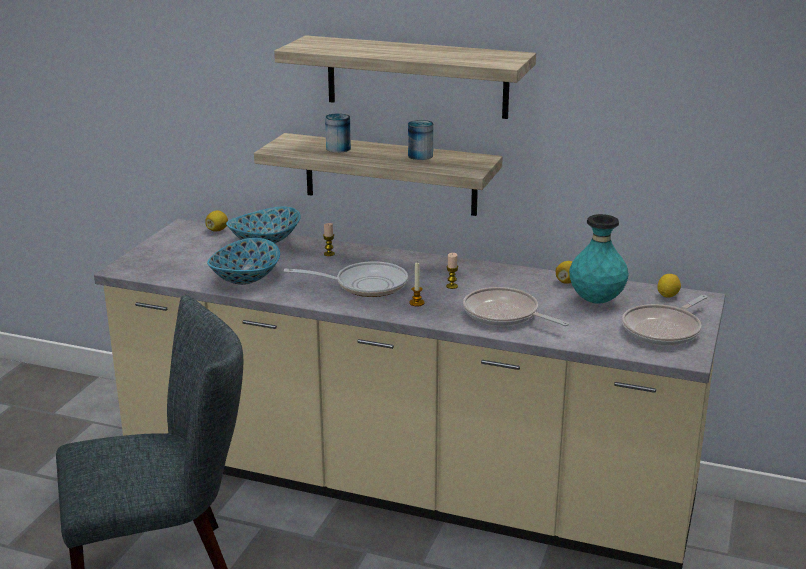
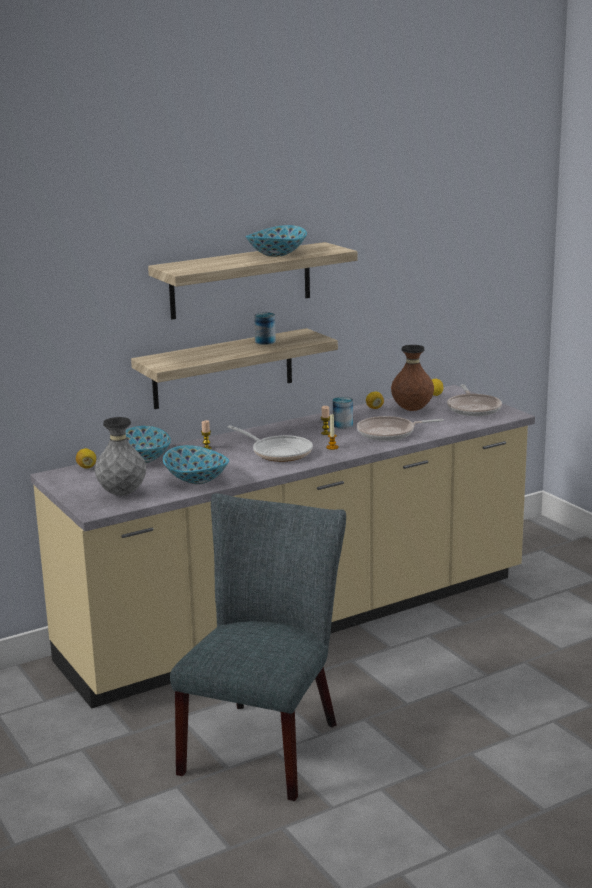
camera: 50 degrees left, 5 degrees down
(173, 264) = (122, 494): none -> grey vase
(338, 148) = (203, 353): can -> can (342, 425)
(365, 285) = (278, 452): frying pan -> frying pan turned 90 degrees clockwise
(435, 53) = (277, 254): none -> bowl
(596, 301) = (412, 410): turquoise vase -> brown vase

